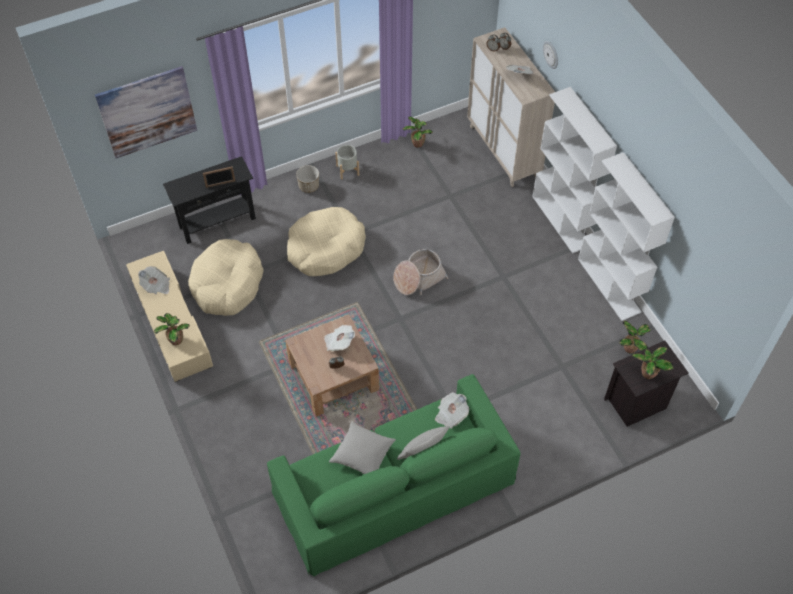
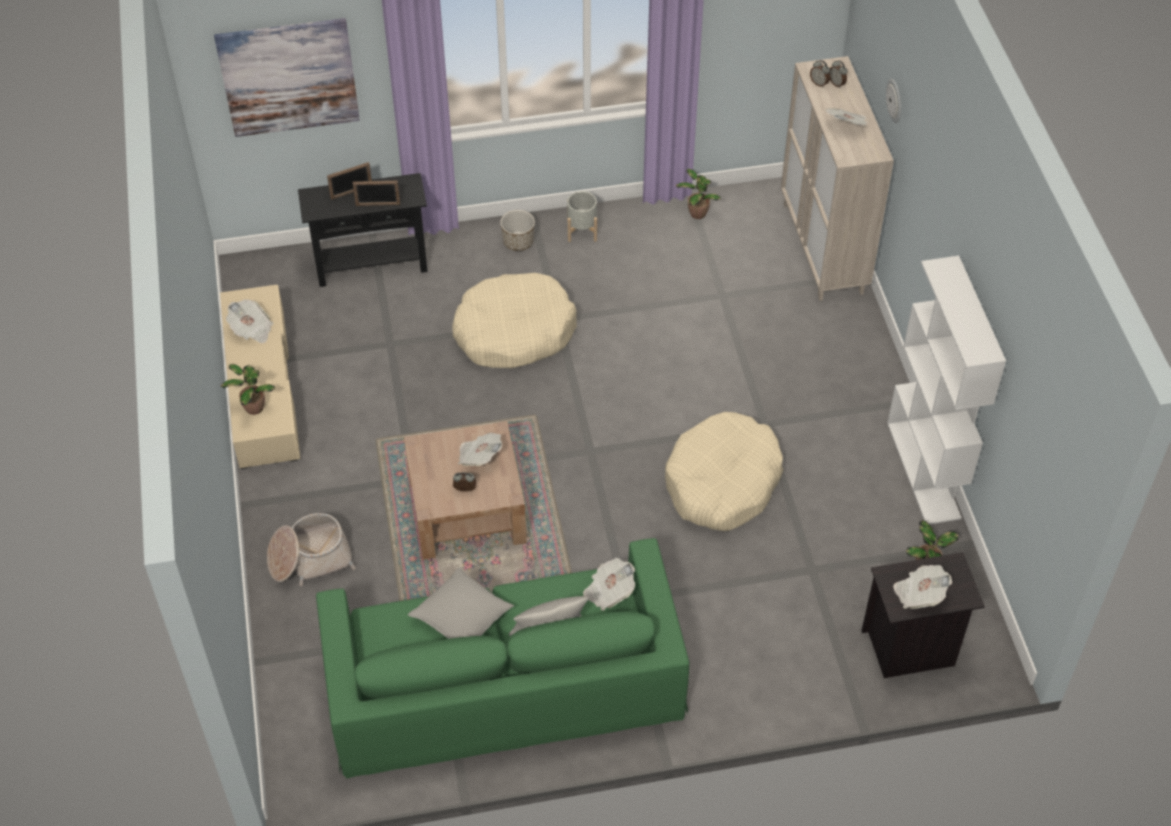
camera: 15 degrees right, 5 degrees down
(200, 179) = (351, 192): none -> picture frame
(227, 284) = (357, 352): beige dog bed -> beige dog bed (722, 482)
(418, 278) = (636, 400): basket -> basket (310, 558)
(562, 221) = (880, 363): white bookcase -> none
(647, 374) = (919, 594): potted plant -> newspaper

